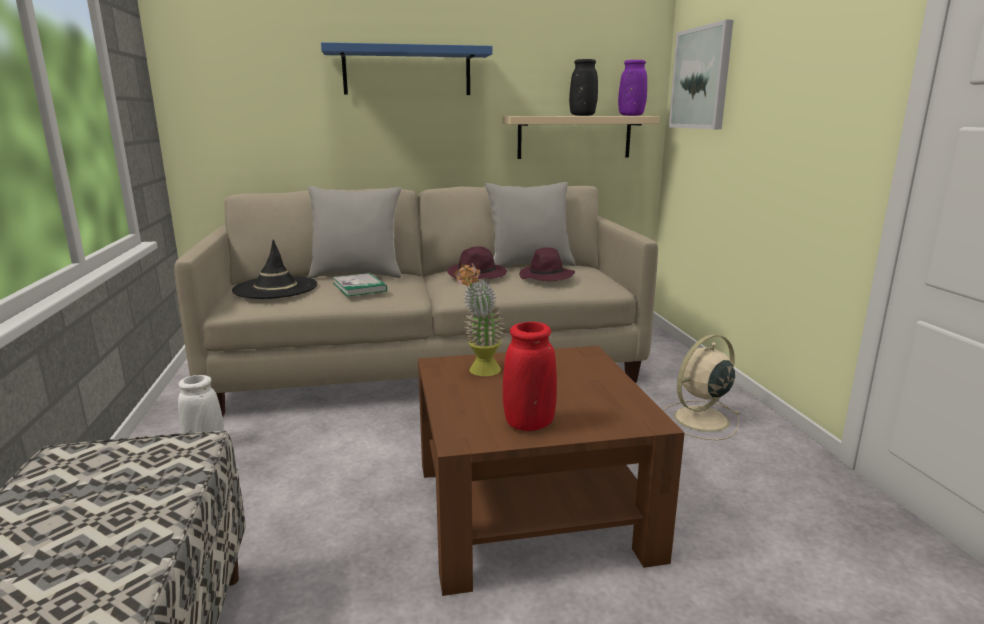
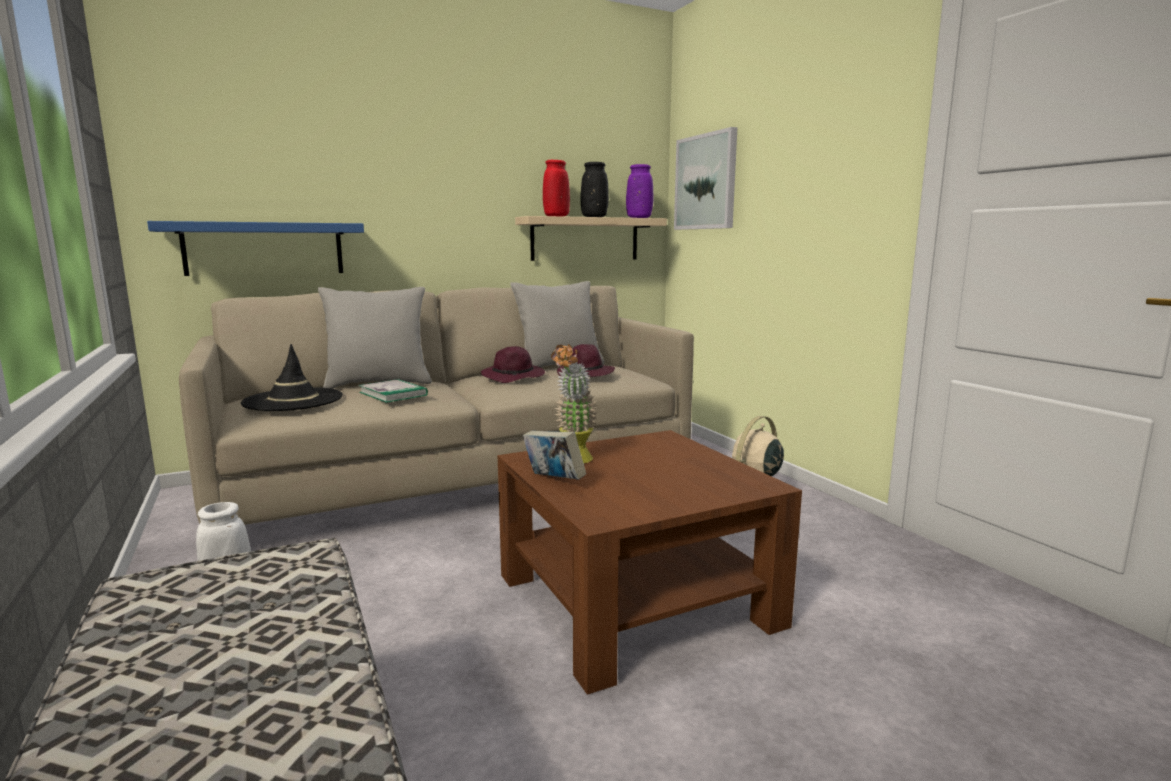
camera: 15 degrees left, 5 degrees down
(407, 71) = (415, 168): blue shelf -> blue shelf (264, 249)
(448, 392) = (554, 480): none -> book
(529, 424) = (656, 498): red vase -> red vase (556, 216)

